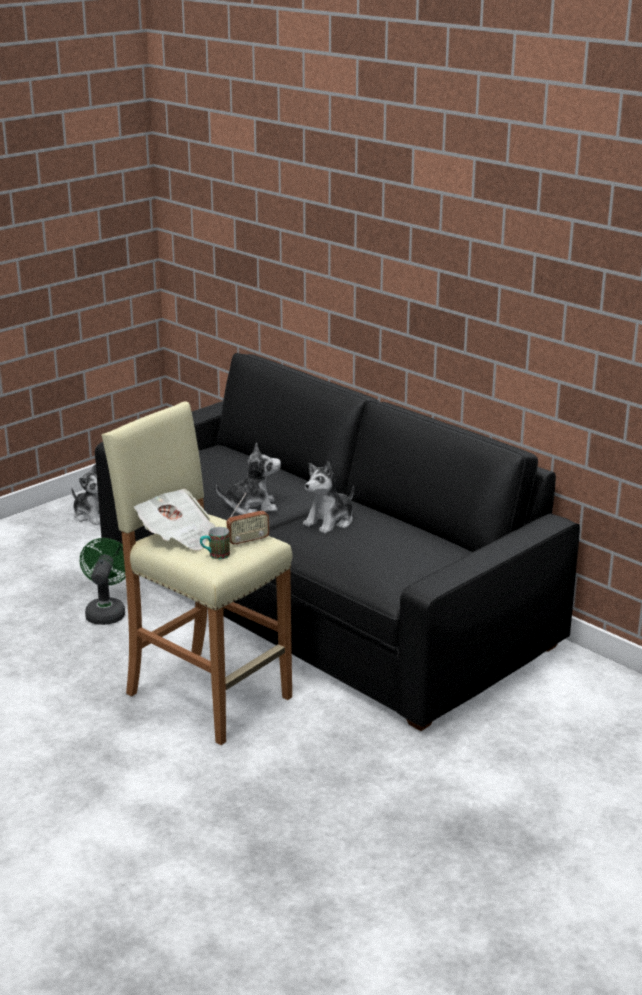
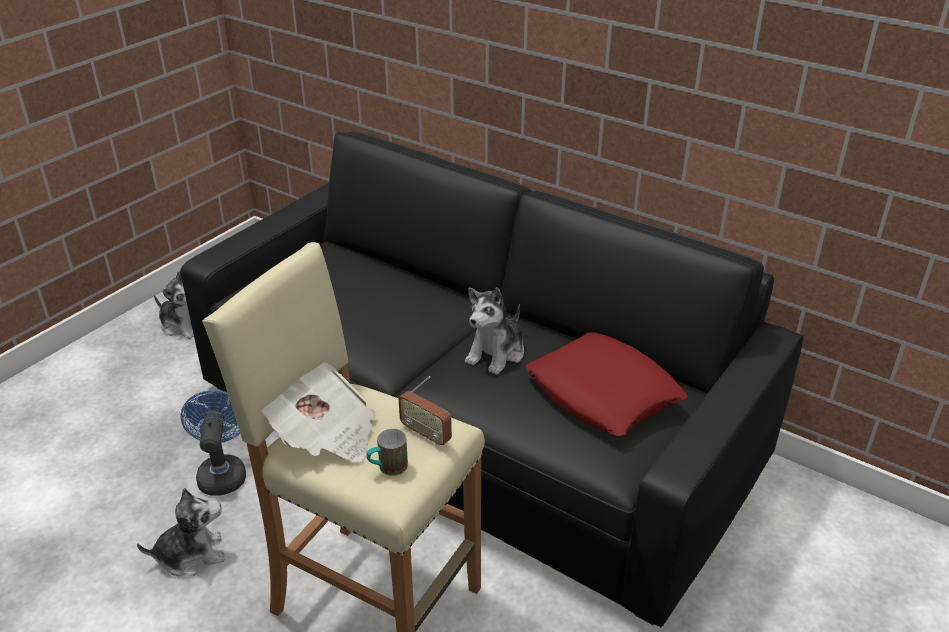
camera: 10 degrees left, 10 degrees up
(106, 612) = (222, 472): green fan -> blue fan
(248, 541) = (426, 434): radio -> radio turned 75 degrees clockwise
(251, 506) = (393, 339): plush toy -> plush toy (191, 555)
(404, 550) = (603, 393): none -> red pillow

